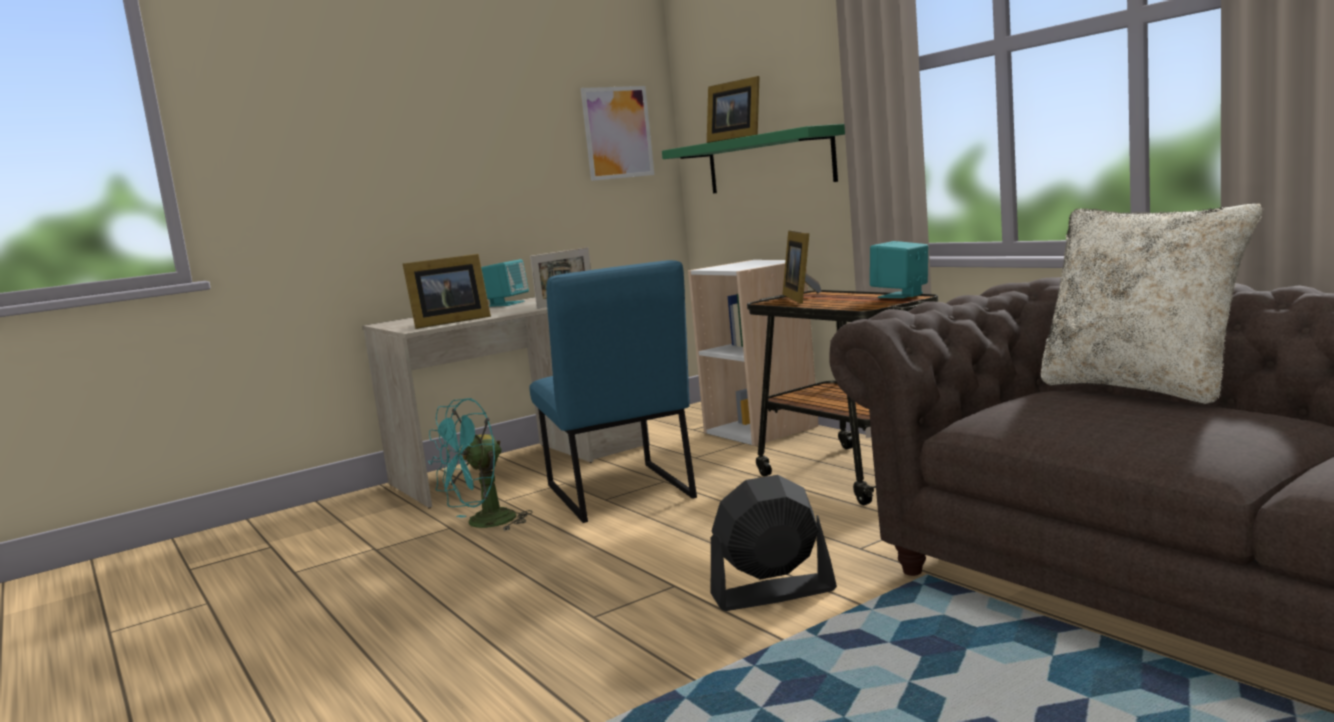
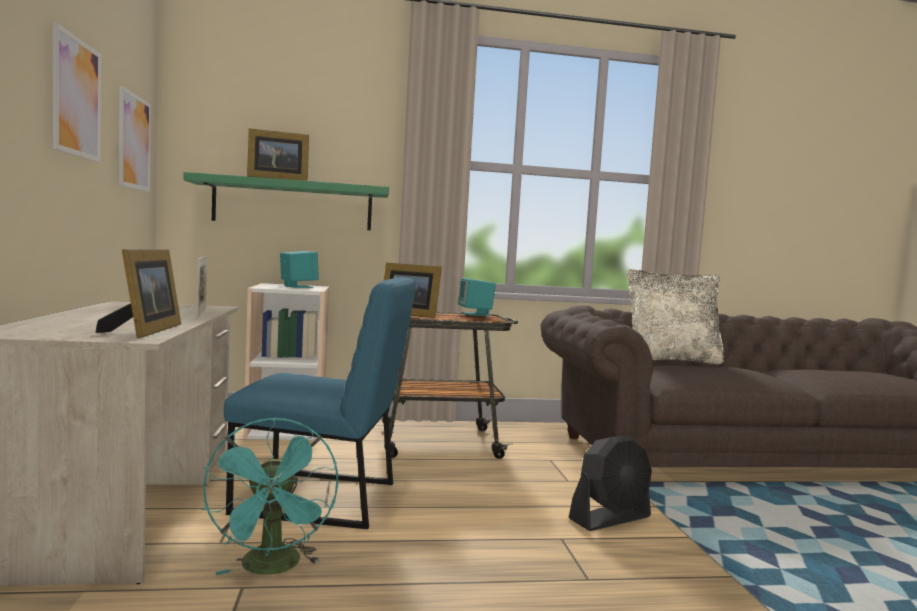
camera: 65 degrees left, 5 degrees down
(506, 304) = (93, 312): turquoise speaker -> turquoise speaker (298, 286)
(507, 123) = (76, 98): none -> picture
(772, 593) = (610, 518): black fan -> black fan turned 135 degrees counterclockwise

